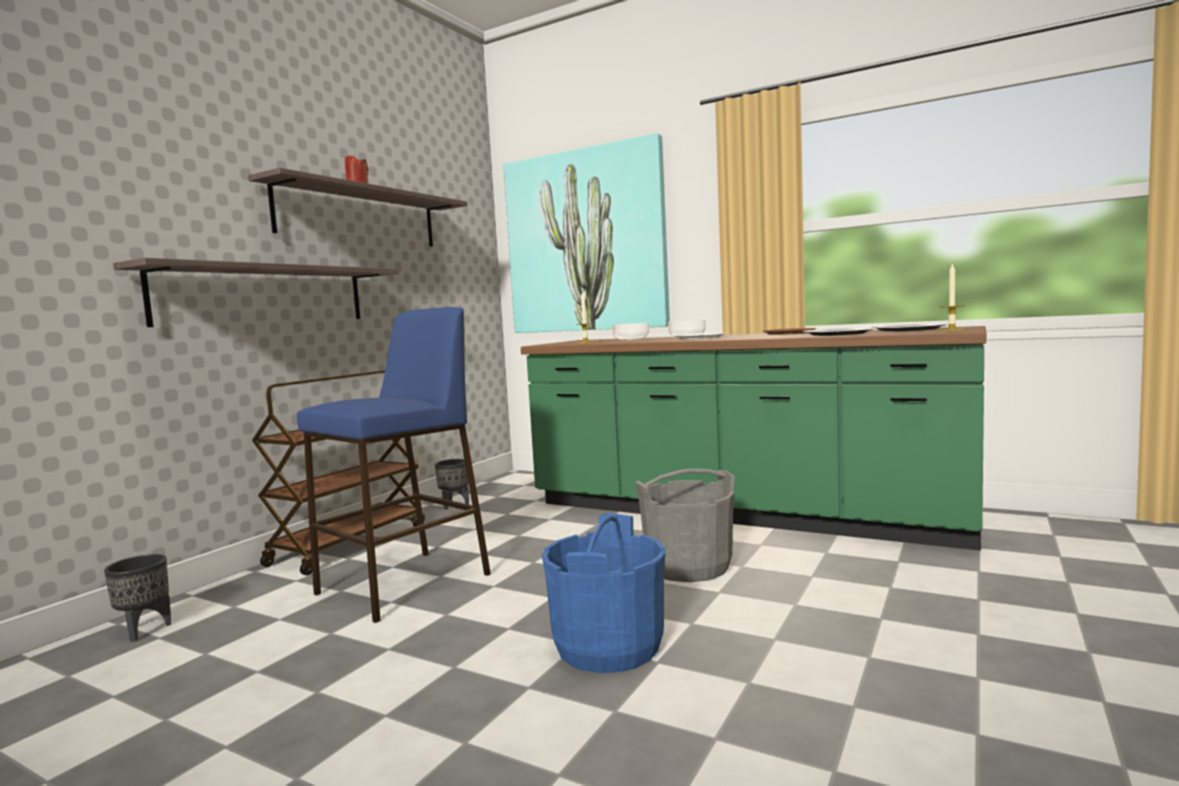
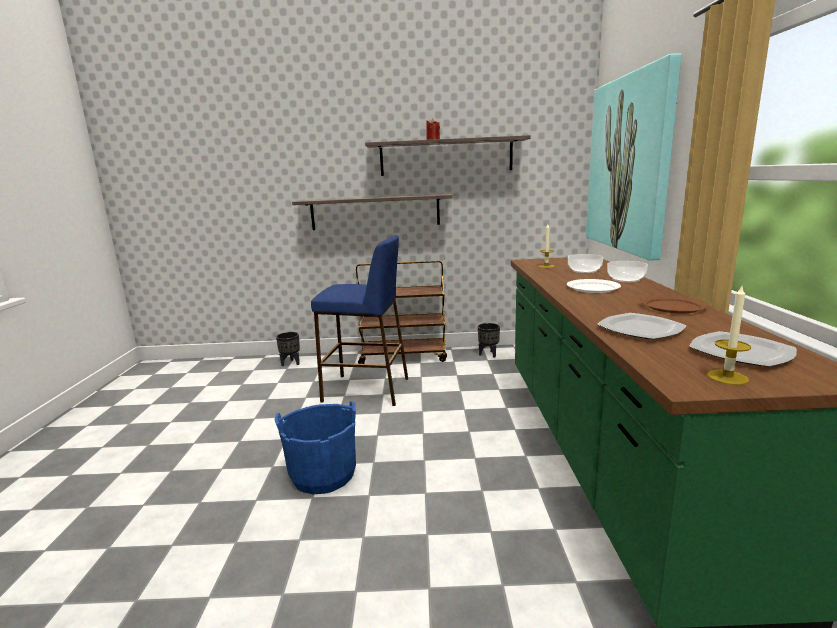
camera: 60 degrees right, 10 degrees up
(688, 567) = (460, 467): grey bucket -> none

